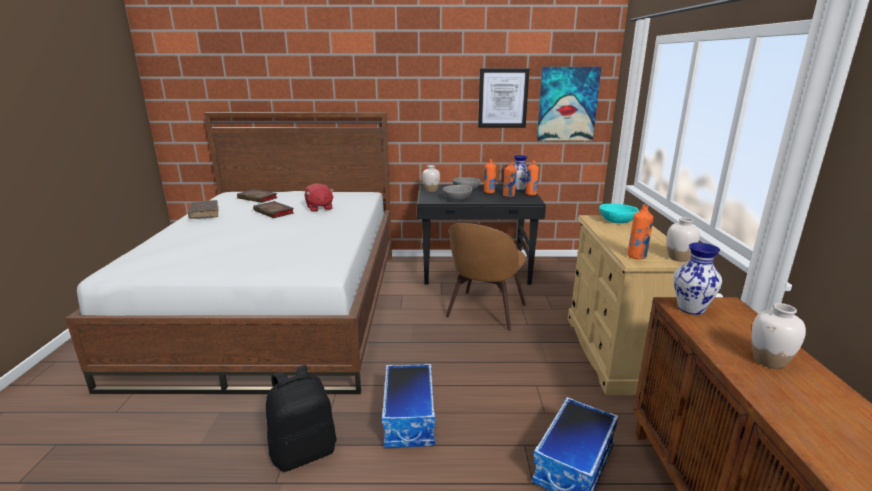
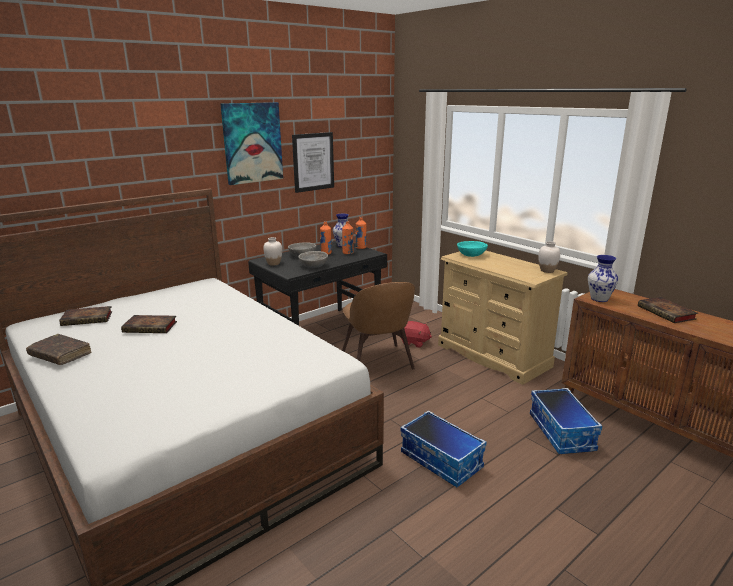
camera: 40 degrees left, 0 degrees up
(304, 451) = (408, 526): black backpack -> none
(319, 208) = (192, 309): red plush toy -> red plush toy (415, 342)
(567, 104) = (362, 162): picture -> picture (252, 143)
(636, 256) = (528, 276): orange bottle -> none
(769, 361) = (667, 313): white vase -> book

